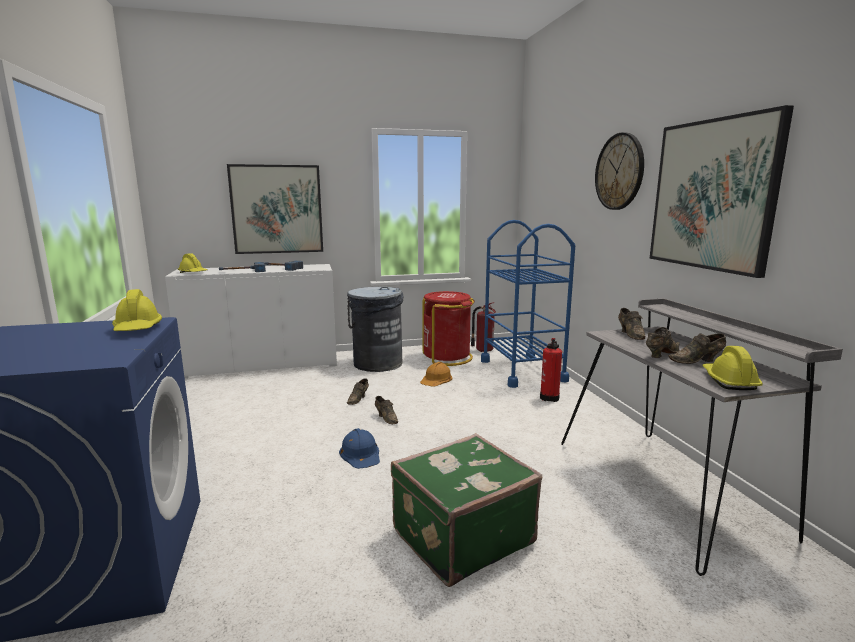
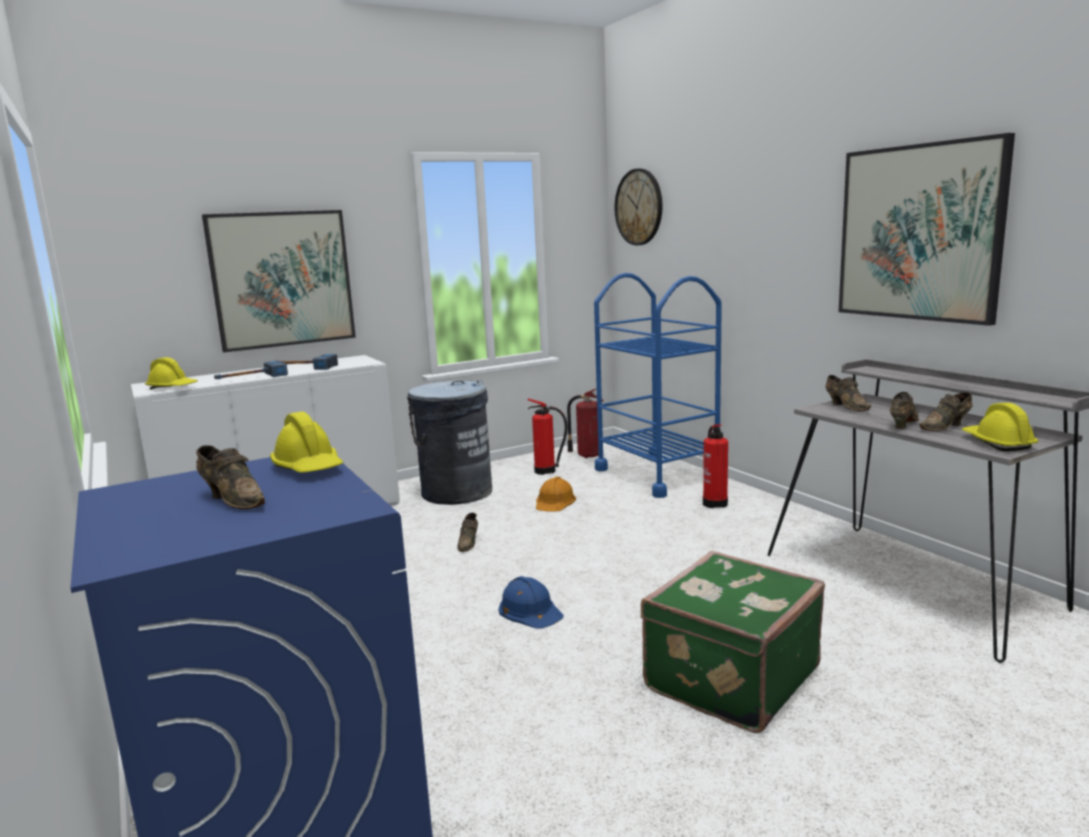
camera: 15 degrees left, 0 degrees up
(386, 418) = (527, 561): brown shoe -> brown shoe (233, 499)
(447, 357) = (547, 471): red trash can -> fire extinguisher
(619, 172) = (780, 206): wall clock -> wall clock (639, 207)

